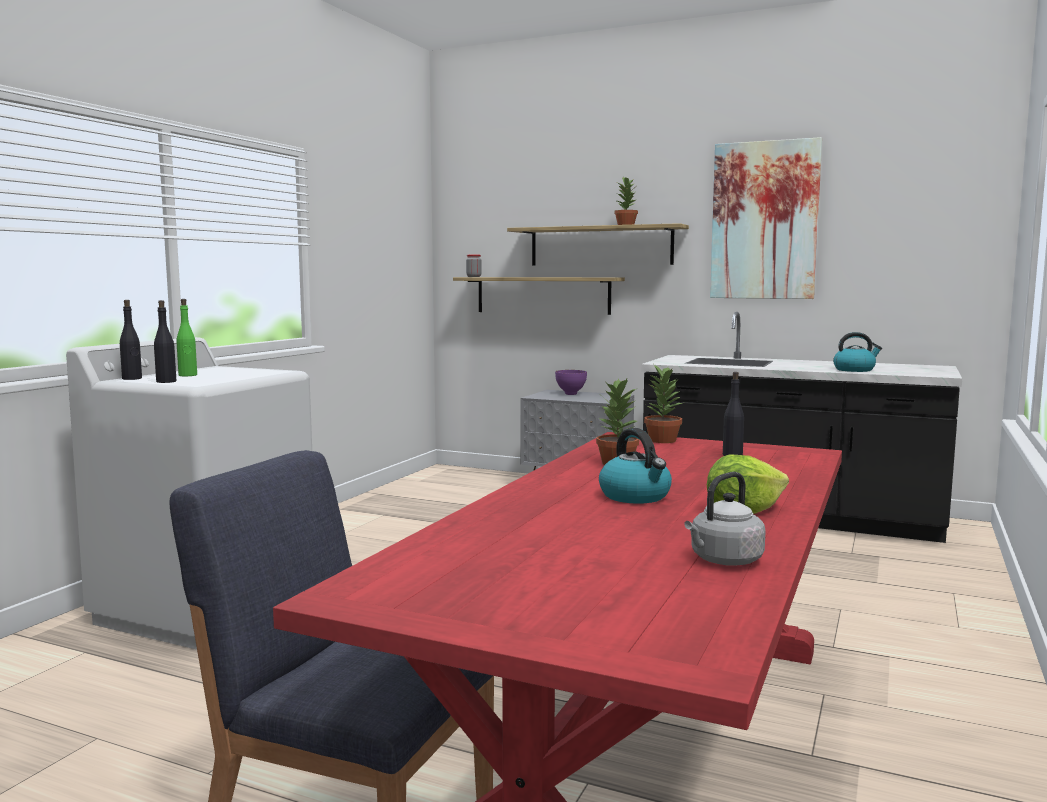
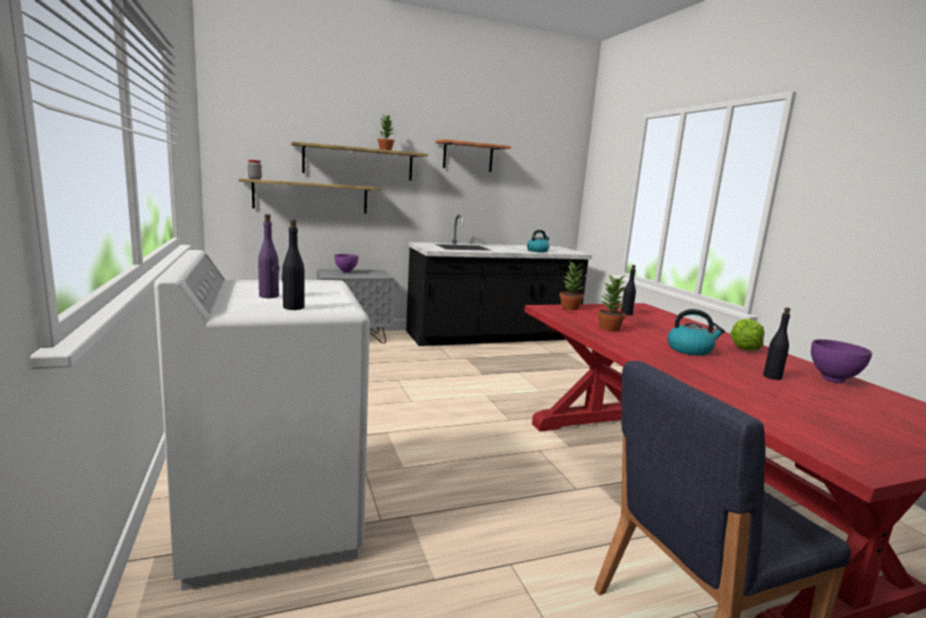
camera: 45 degrees left, 5 degrees up
(132, 378) = (233, 307): black bottle -> black bottle (772, 377)
(188, 375) = (269, 296): green bottle -> purple bottle
(723, 561) = (834, 380): grey kettle -> purple bowl
(764, 220) = (468, 156): picture -> shelf

